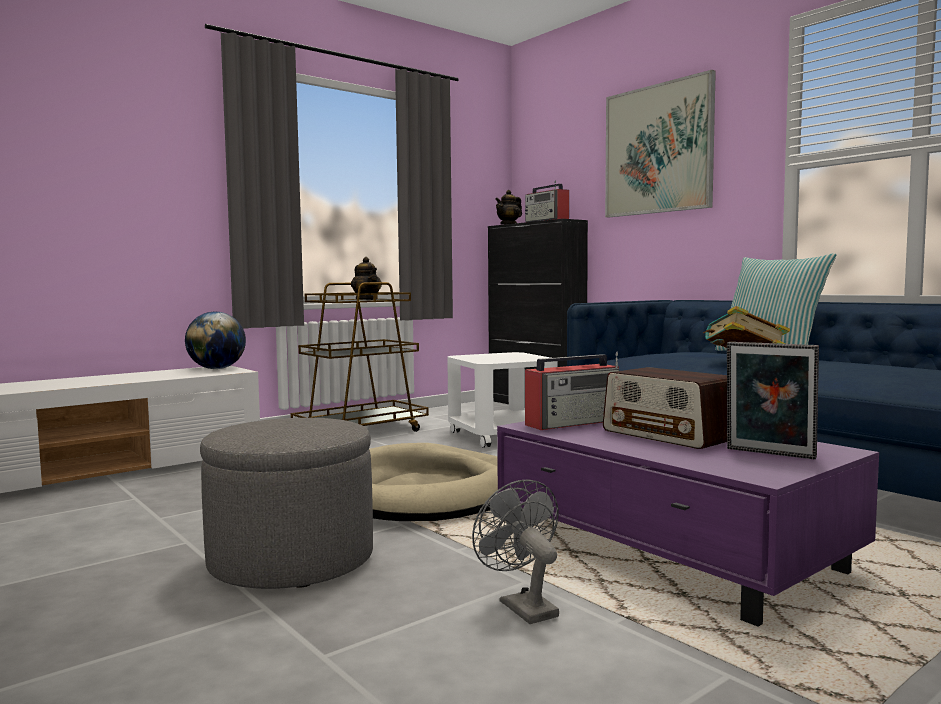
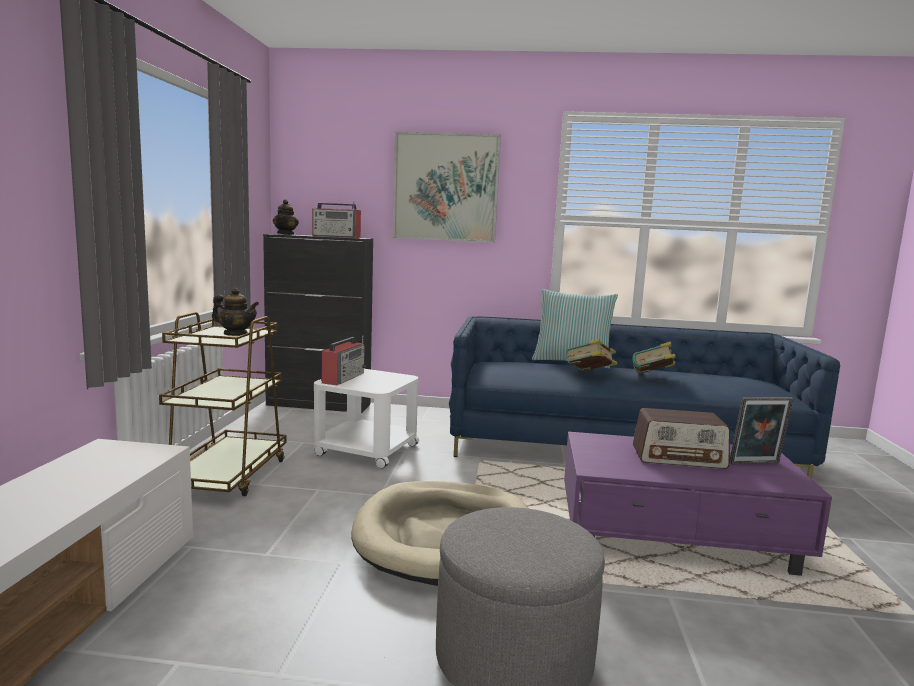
camera: 45 degrees left, 5 degrees up
(217, 369) = (115, 451): globe -> none
(522, 606) = (708, 618): grey fan -> none
(574, 423) = (605, 457): radio -> radio (343, 378)
(837, 368) = (652, 377): none -> book

